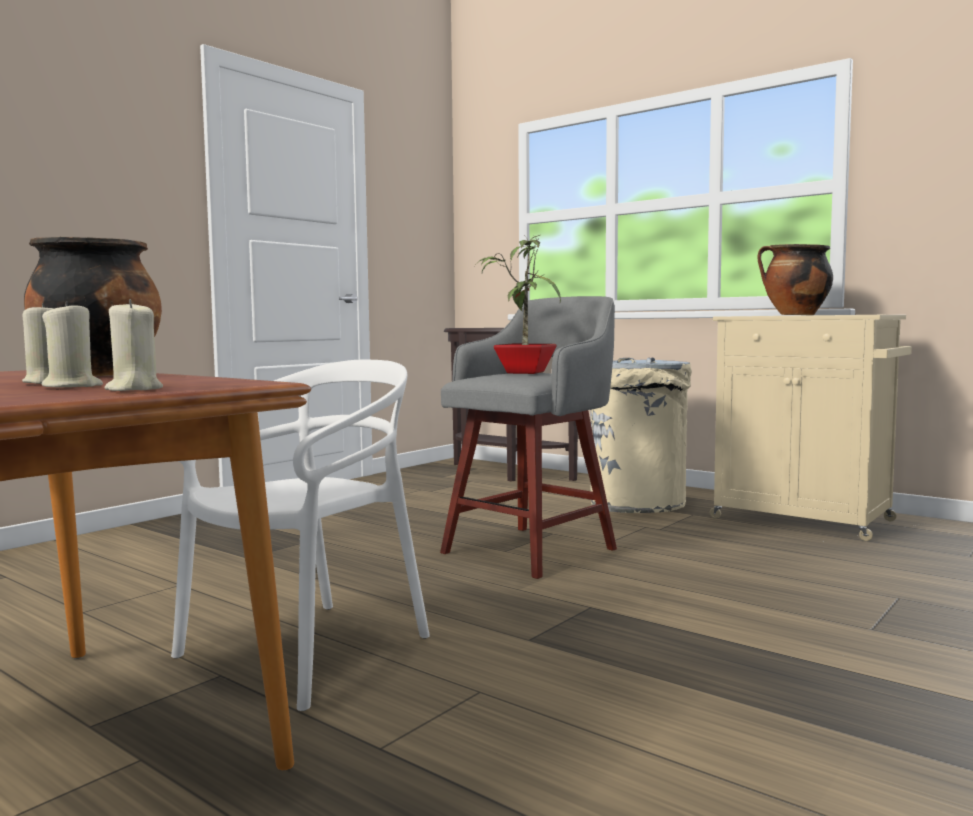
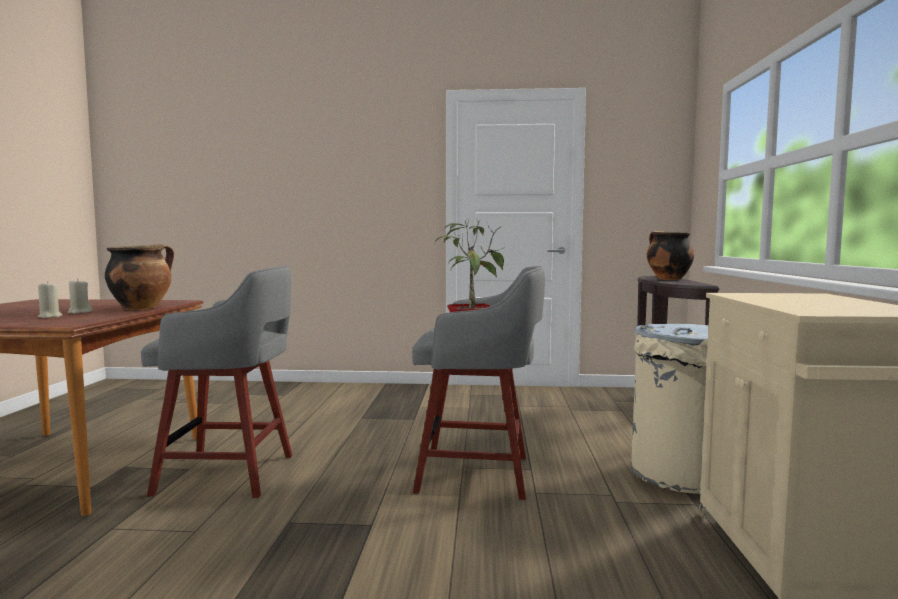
camera: 55 degrees right, 0 degrees up
(134, 389) = (25, 322): beige candle -> none
(307, 651) = (230, 474): white chair -> grey stool
(794, 315) = (809, 300): cooking pot -> cooking pot (667, 279)

